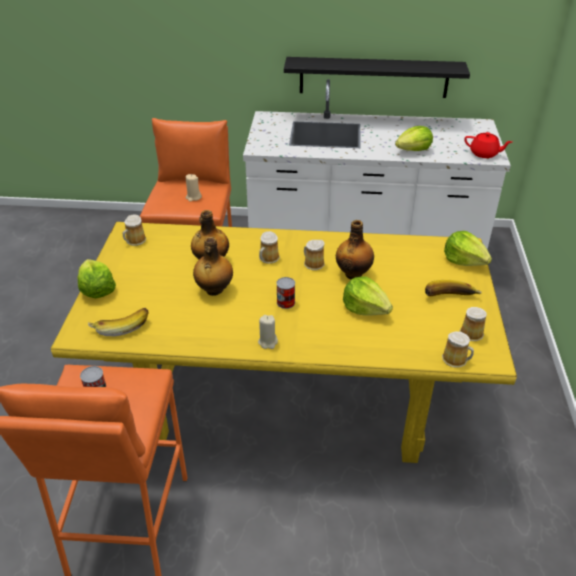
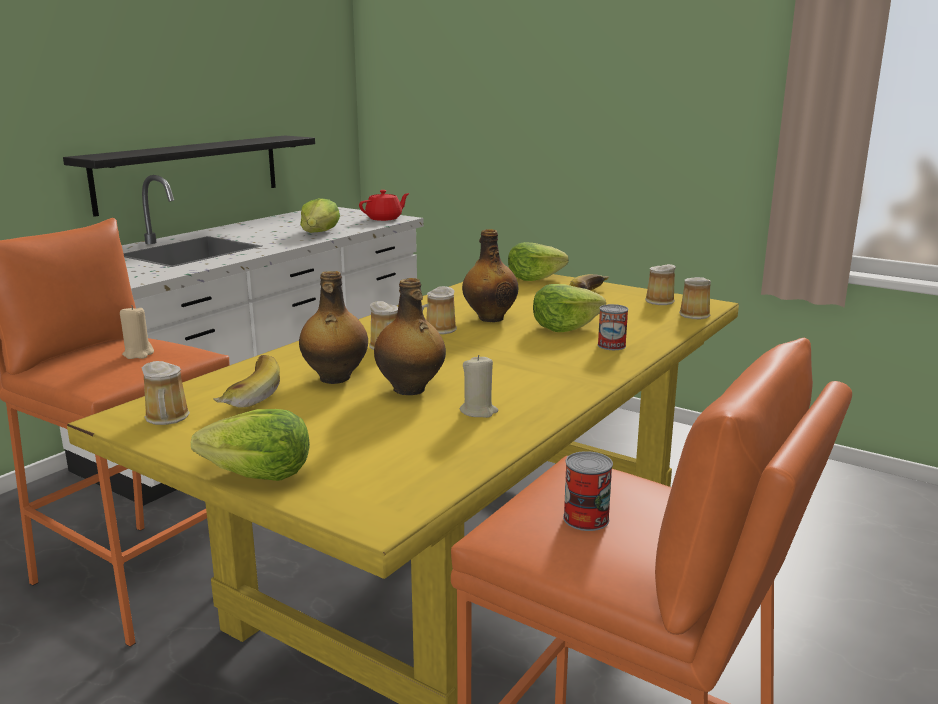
camera: 60 degrees left, 20 degrees down
(121, 326) = (405, 471): banana -> banana (246, 395)
(268, 342) = (574, 382): beige candle -> beige candle (478, 411)
(285, 302) = (501, 358): can -> can (611, 345)

